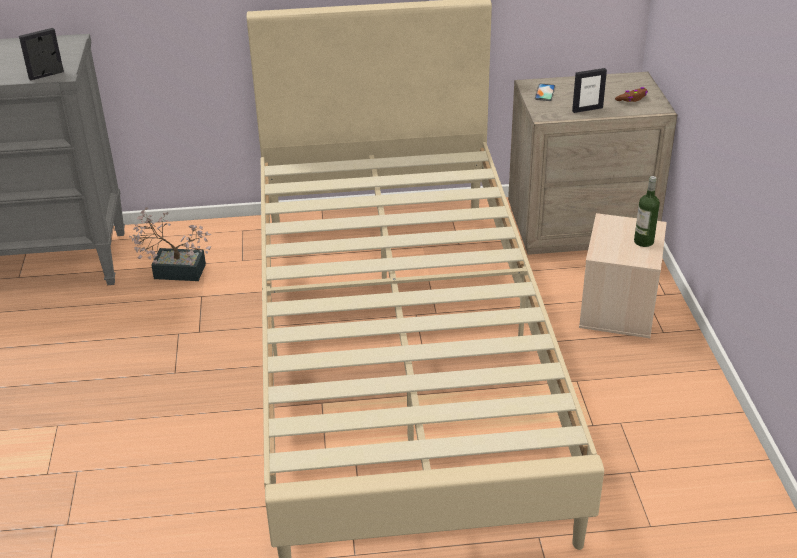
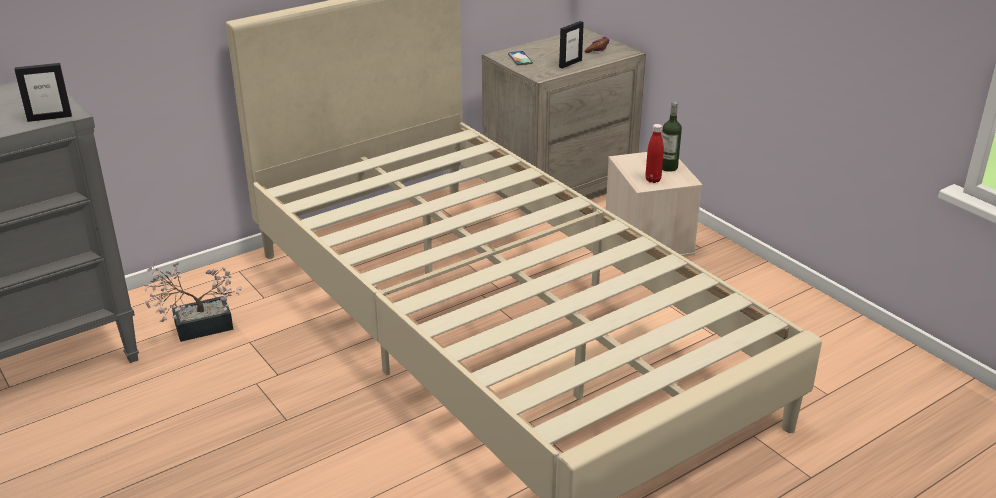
camera: 30 degrees left, 5 degrees down
(46, 75) = (49, 118): picture frame -> picture frame turned 135 degrees counterclockwise
(614, 250) = (653, 180): none -> red bottle

